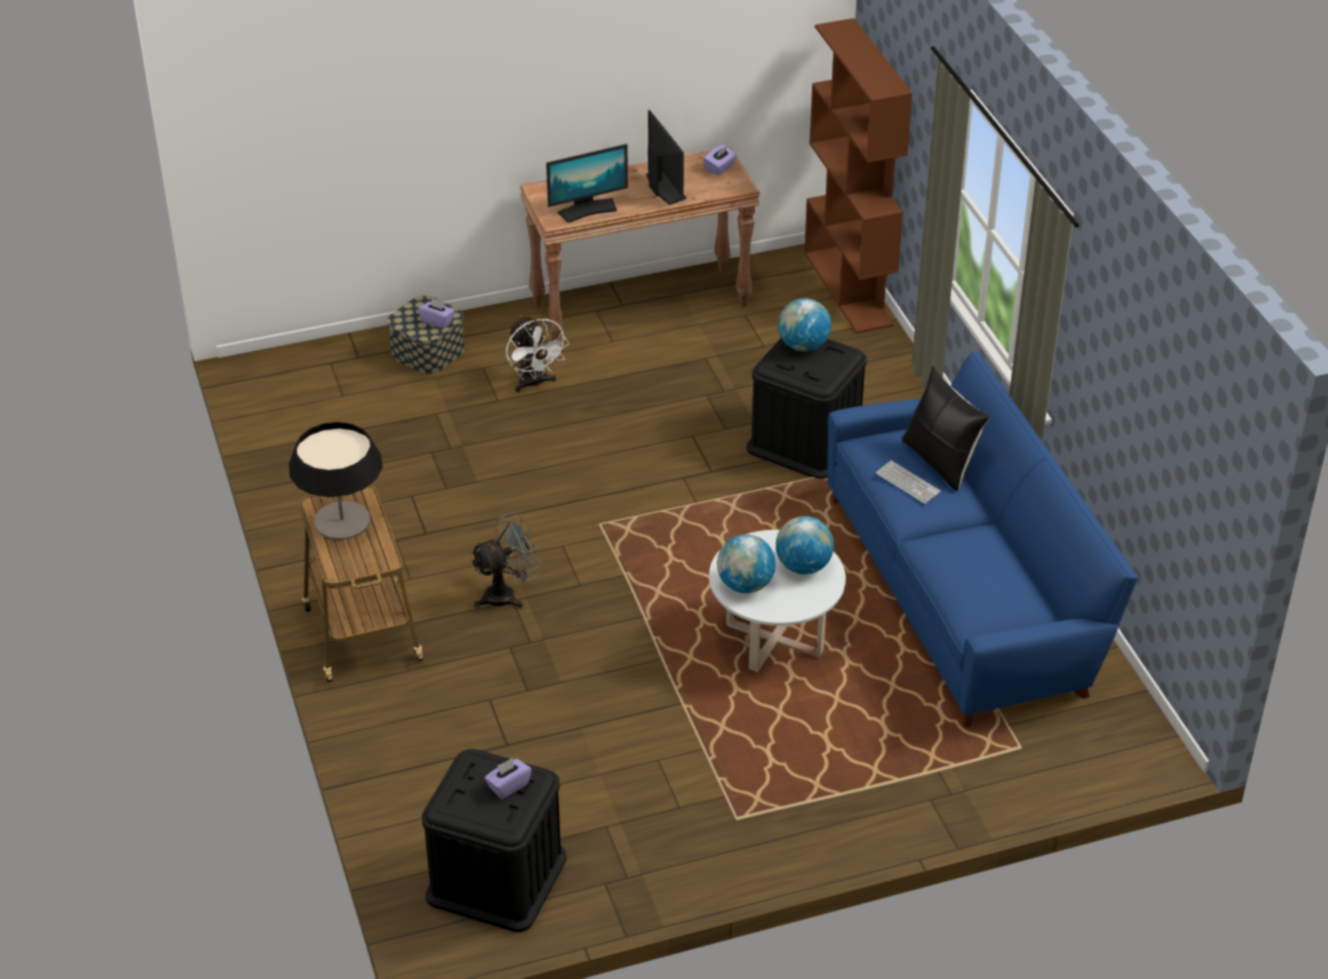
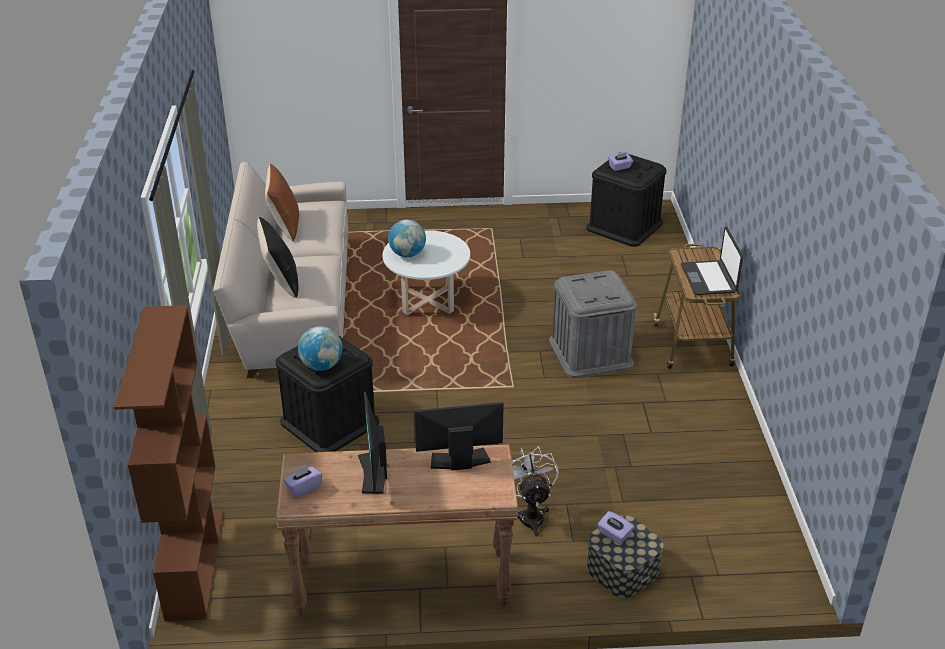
camera: 165 degrees left, 5 degrees down
(341, 520) = (709, 279): table lamp -> laptop
(507, 594) = (590, 353): grey fan -> grey storage box
(745, 585) = (449, 250): globe -> none
(907, 483) = (314, 270): keyboard -> none
(963, 592) = (294, 306): blue sofa -> beige sofa
(1010, 560) = (285, 226): none -> brown pillow

